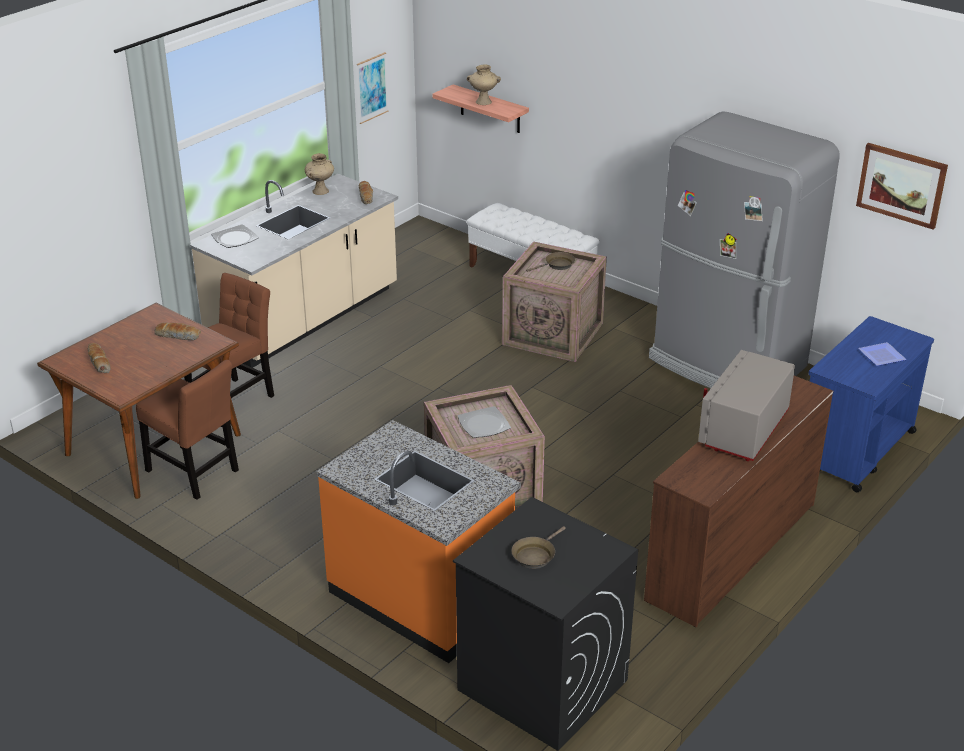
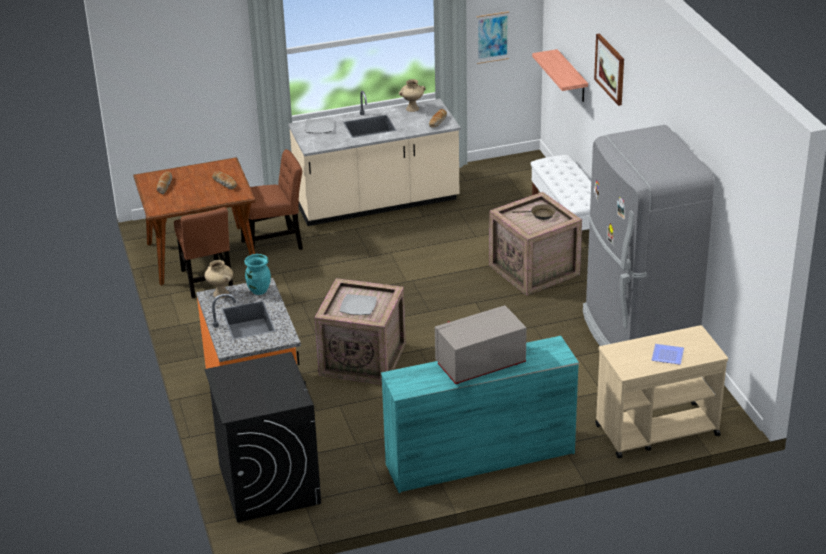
camera: 35 degrees right, 0 degrees up
(394, 440) = (259, 290): none -> turquoise vase
(483, 102) = (559, 69): beige vase -> beige vase (220, 294)
(535, 555) = (251, 384): brown frying pan -> none
(730, 551) = (479, 458): brown dresser -> turquoise dresser
(855, 450) = (656, 430): blue cart -> beige cart
(901, 185) = (744, 223): picture -> picture (610, 69)

